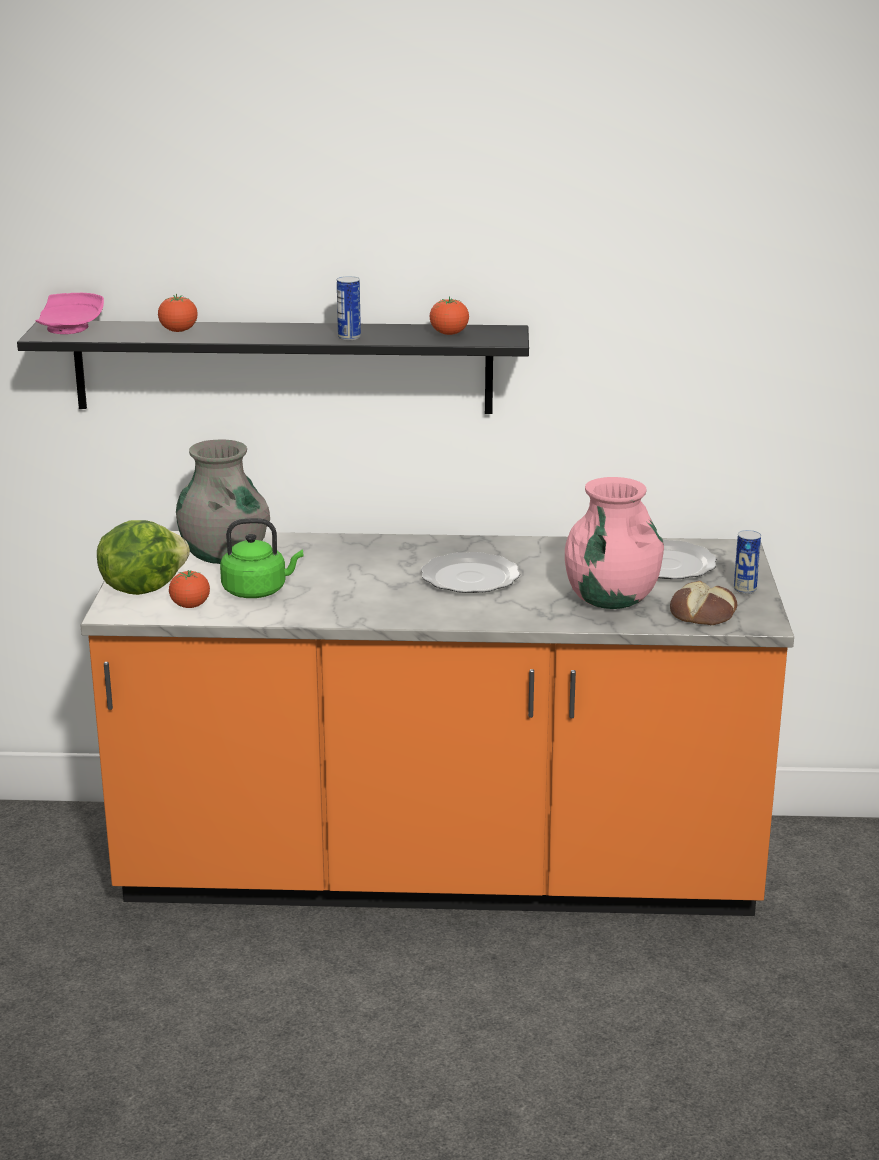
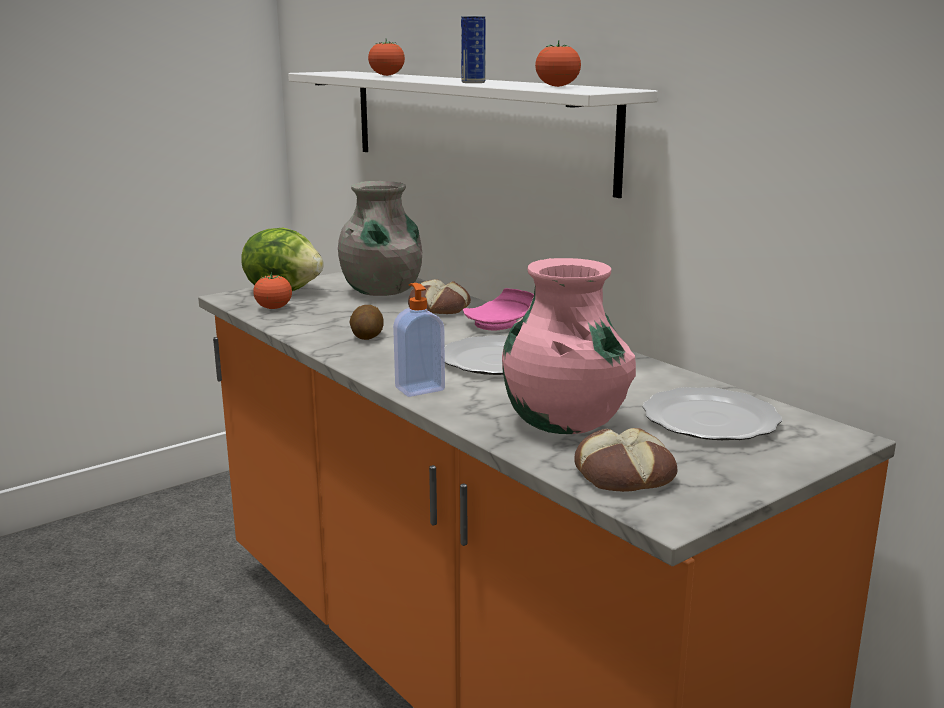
camera: 50 degrees right, 5 degrees down
(71, 327) = (342, 72): pink plate -> pink plate (501, 324)
(258, 591) = (335, 315): green kettle -> none
(283, 366) = (472, 125): black shelf -> white shelf
(314, 553) = (438, 308): none -> bread
(337, 597) = (367, 336): none -> potato
(483, 617) = (419, 388): none -> soap dispenser
(745, 589) = (740, 475): can -> none

